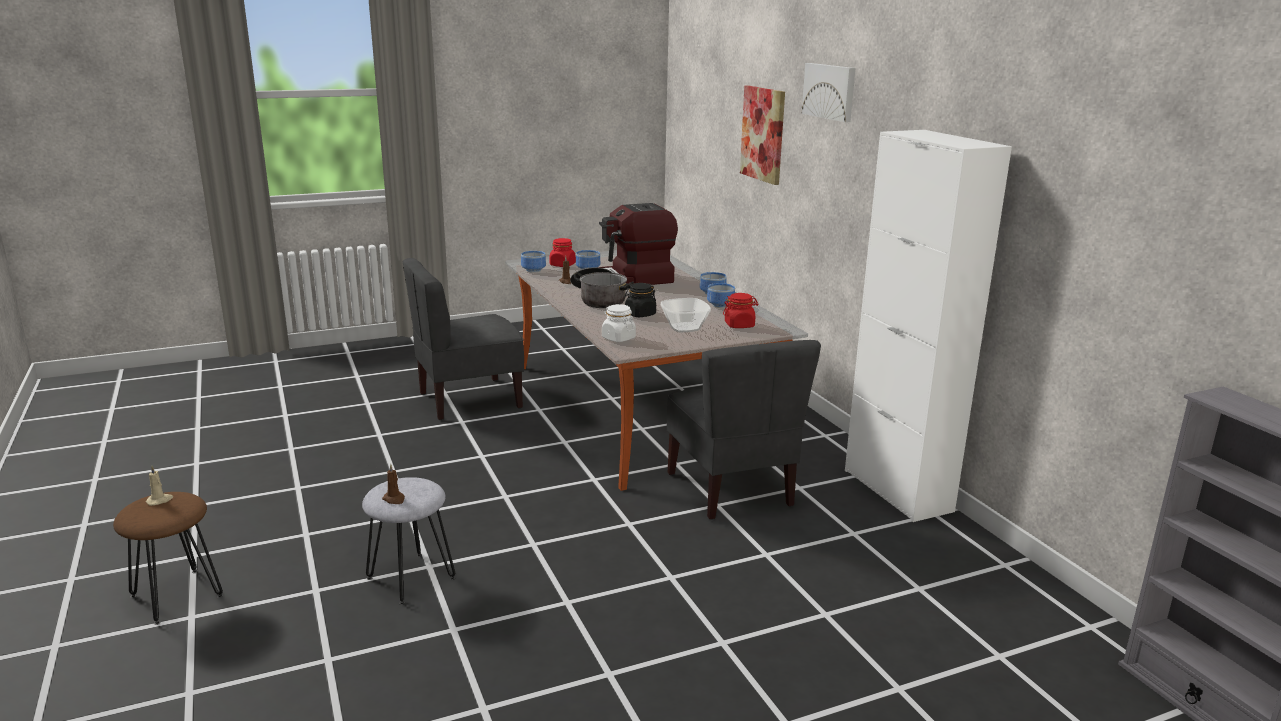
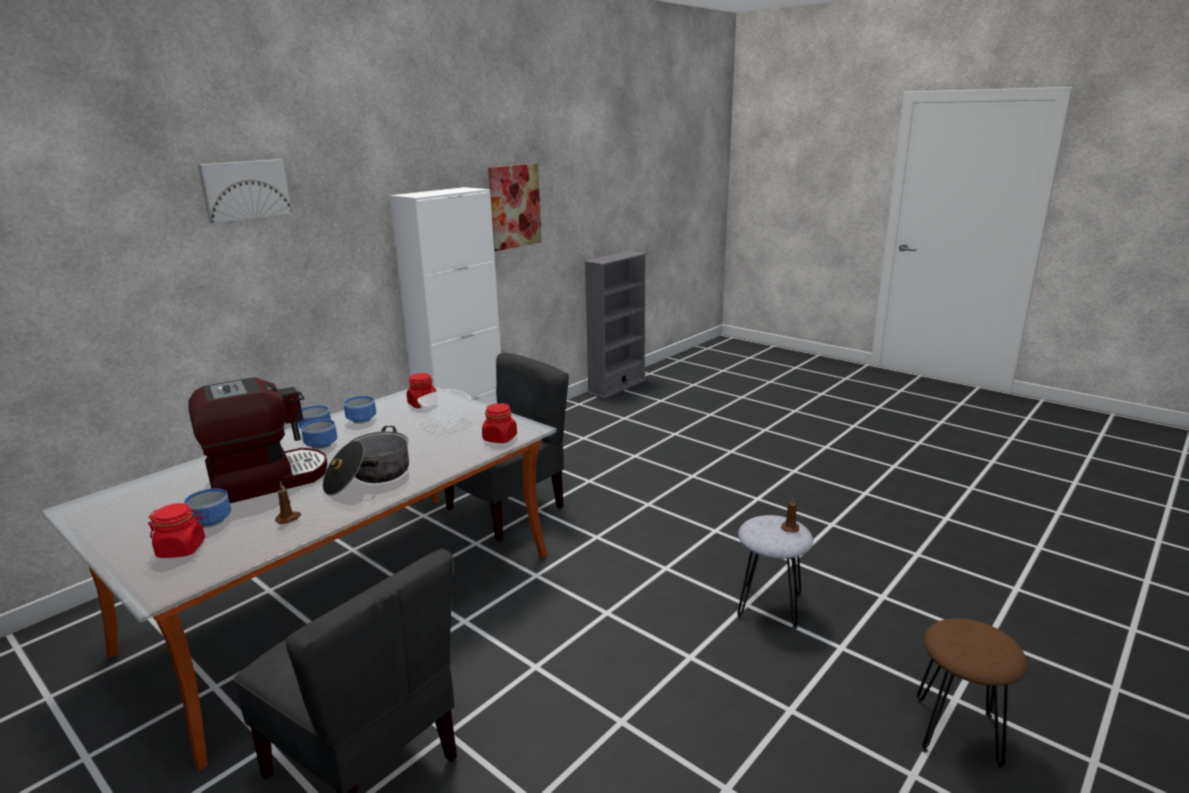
camera: 115 degrees left, 0 degrees up
(160, 500) = (971, 649): beige candle -> none
(534, 270) = (220, 563): bowl -> bowl (320, 445)
(618, 338) = (500, 438): white jar -> red jar
(633, 280) = (266, 479): coffee machine -> coffee machine turned 75 degrees counterclockwise
(640, 314) = (415, 446): black jar -> none
(763, 134) = (111, 273): picture -> picture (514, 206)

